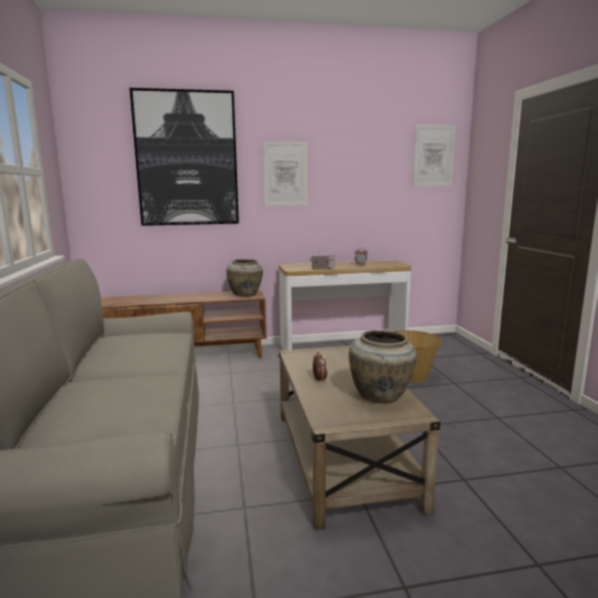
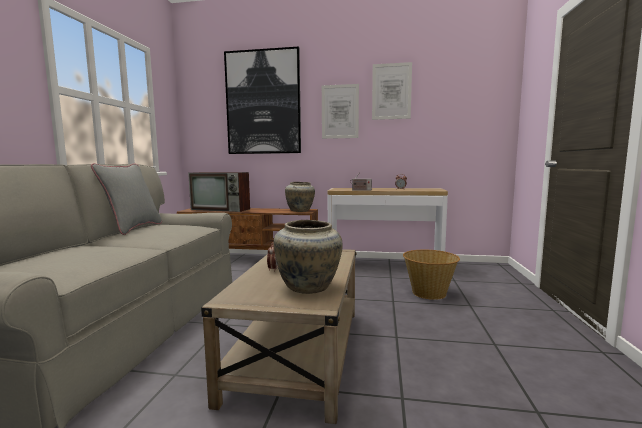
camera: 20 degrees right, 5 degrees down
(94, 347) = (133, 228): none -> grey pillow
(139, 299) = (221, 209): none -> television
(433, 156) = (481, 90): picture -> picture (391, 91)

